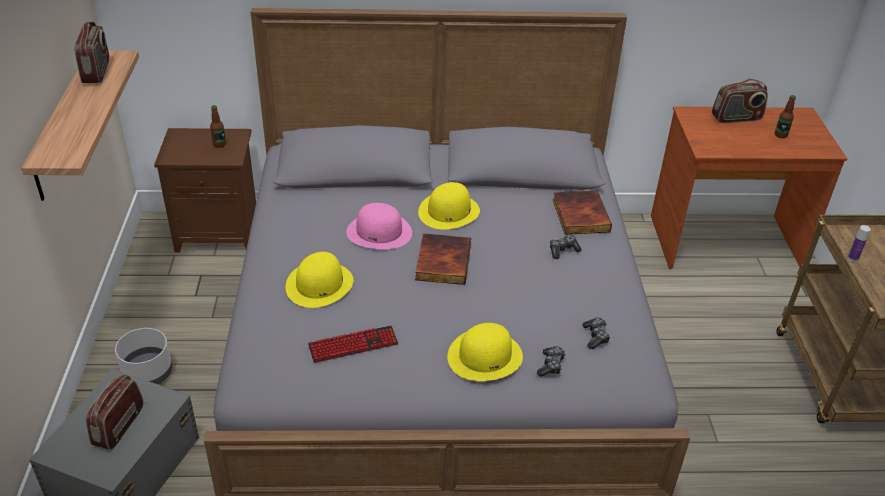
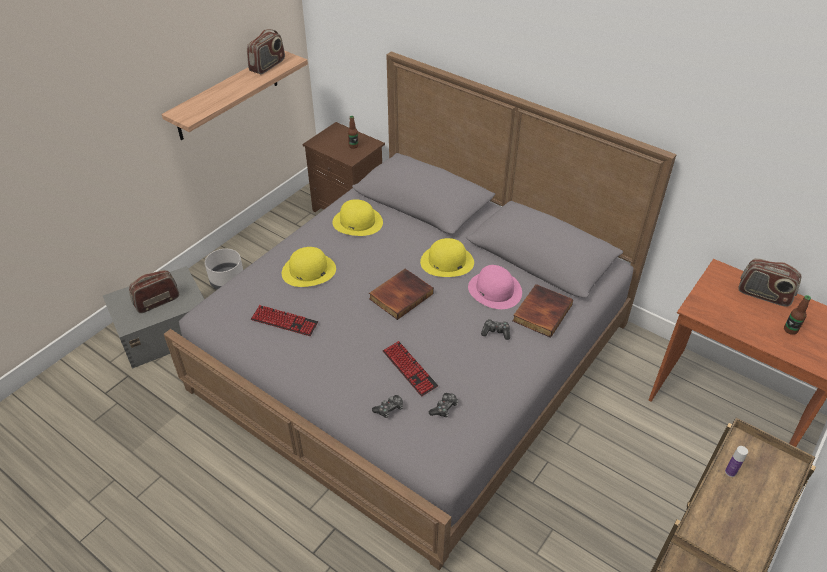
camera: 40 degrees right, 5 degrees up
(379, 232) = (384, 253): pink hat -> pink hat (495, 290)
(485, 356) = (354, 376): yellow hat -> yellow hat (358, 222)
(527, 321) = (409, 369): none -> keyboard

